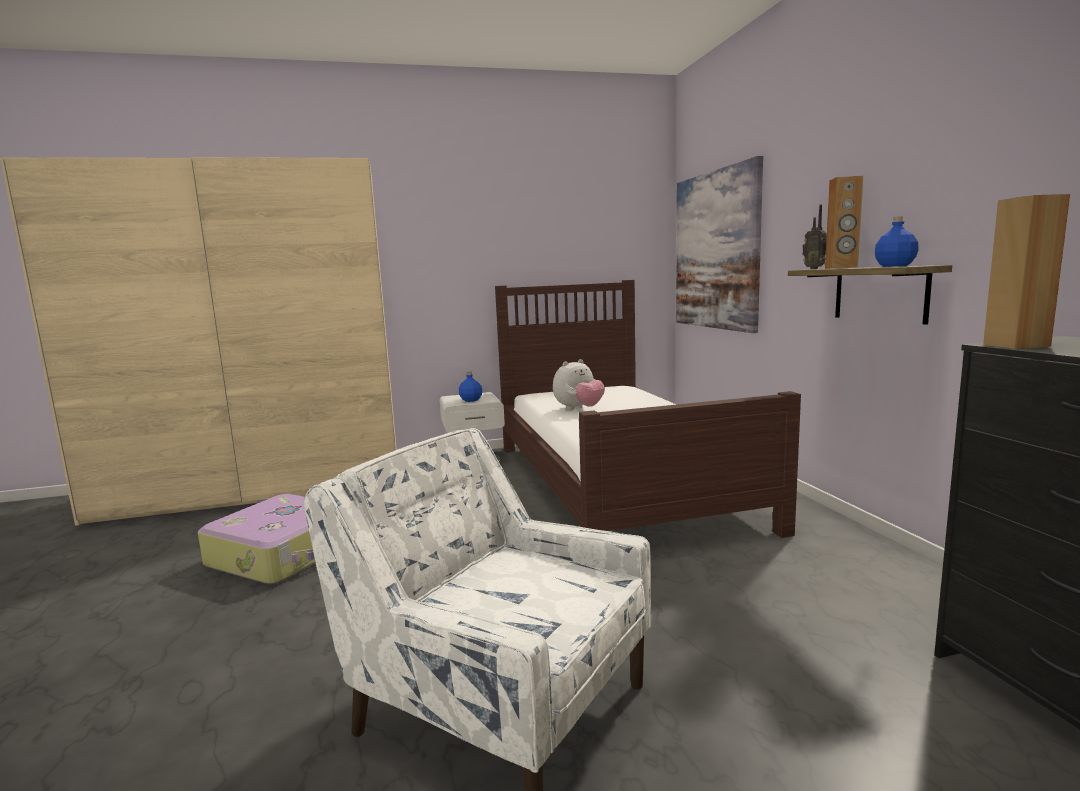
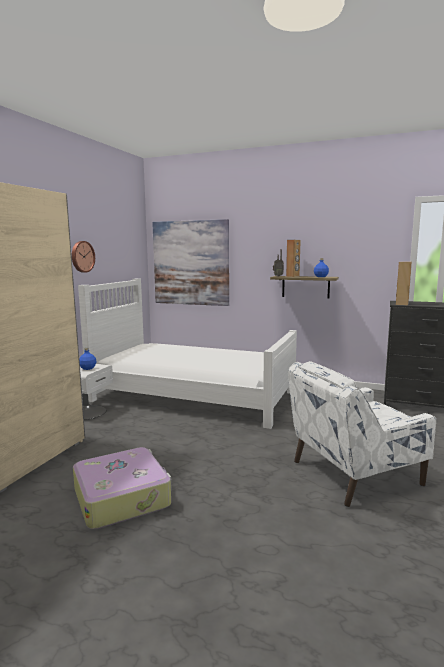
camera: 55 degrees left, 0 degrees up
(511, 246) = (82, 256): none -> wall clock
(579, 409) = (174, 358): plush toy -> none
(616, 482) = (192, 396): brown bed -> white bed

